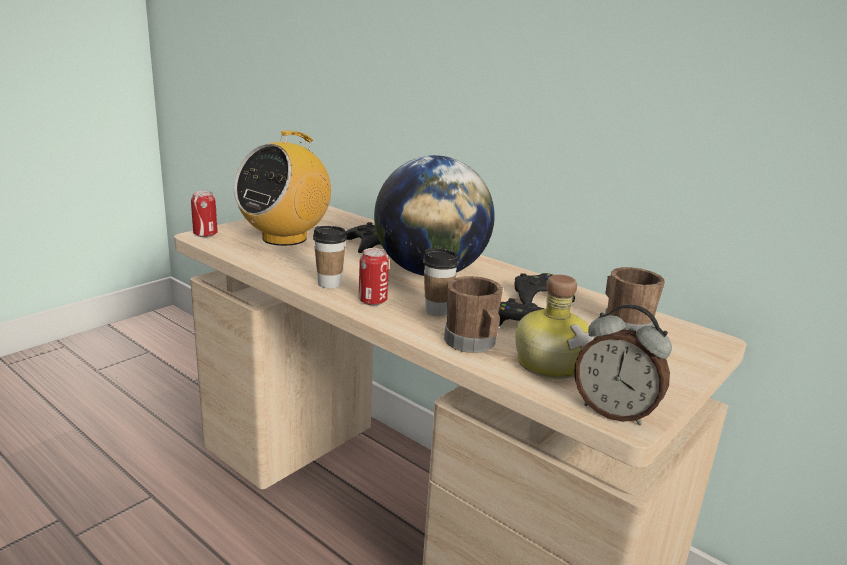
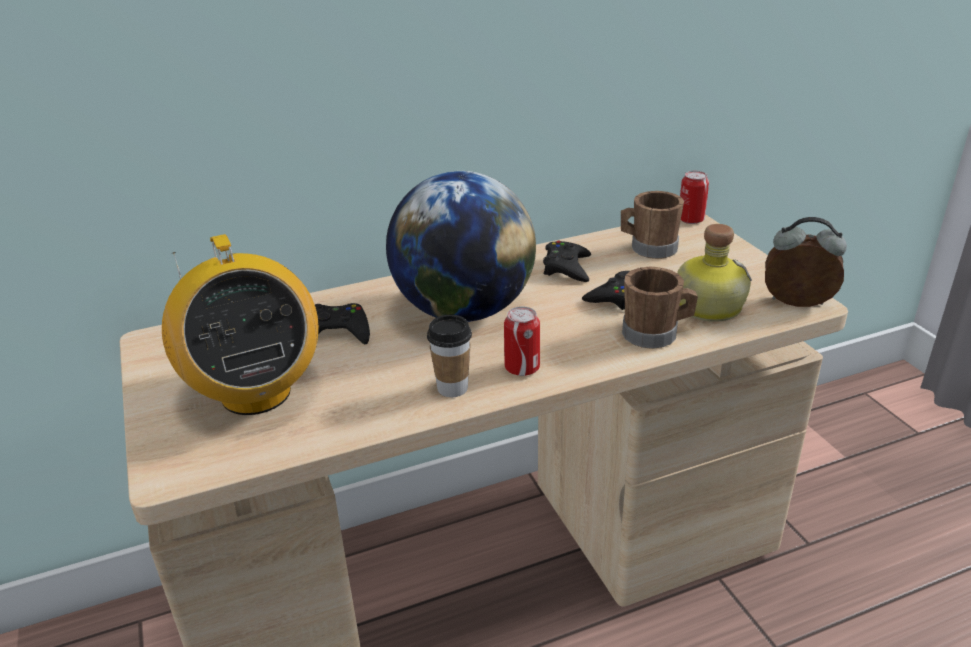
camera: 60 degrees left, 10 degrees up
(205, 234) = (166, 469): can -> can (691, 219)
(437, 311) = (570, 334): cup -> none
(614, 412) = (797, 305): alarm clock -> alarm clock turned 135 degrees counterclockwise

